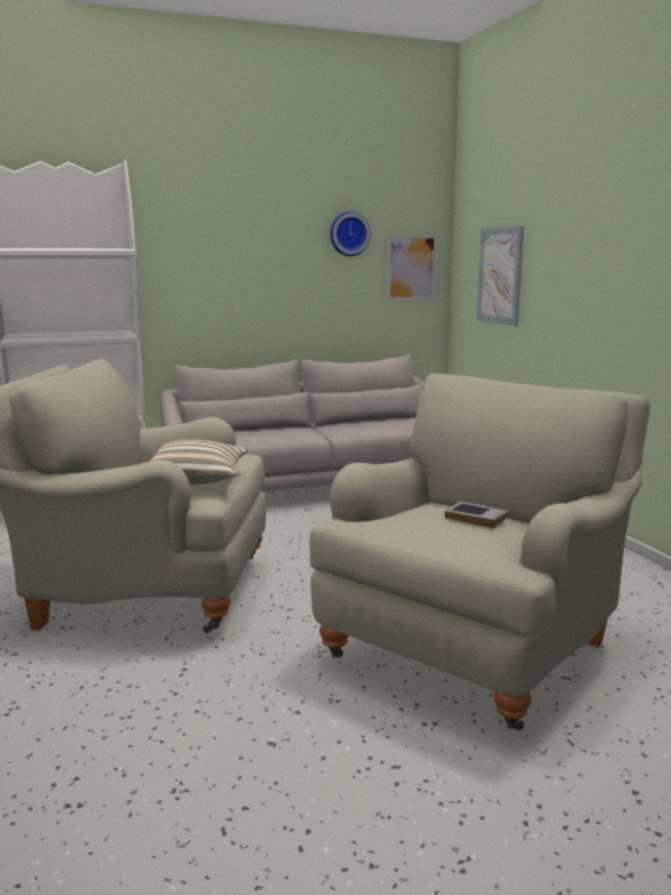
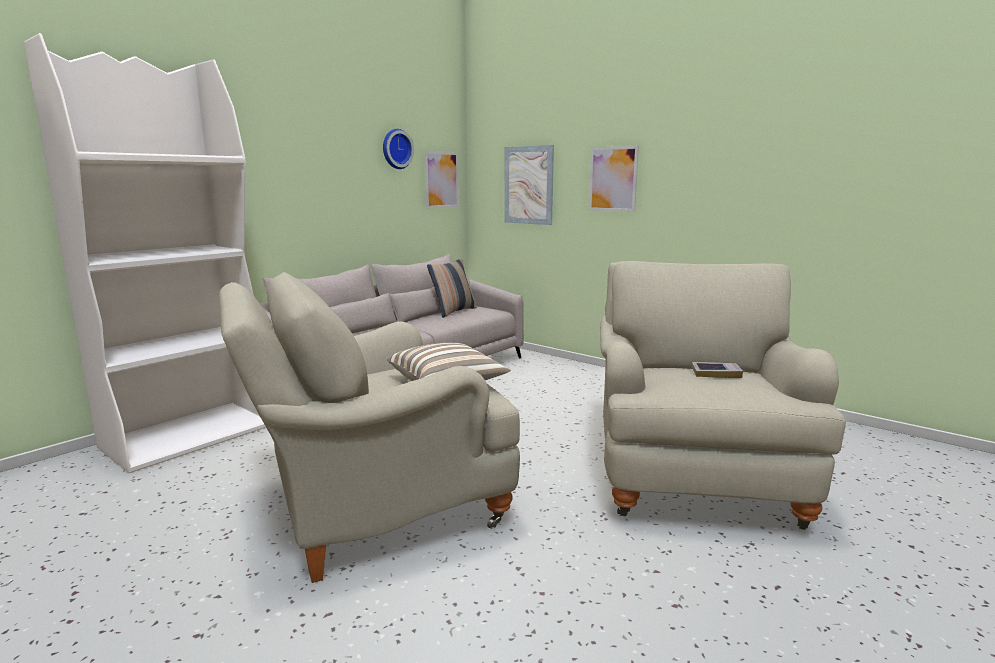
camera: 30 degrees left, 0 degrees up
(387, 420) = (453, 311): none -> pillow
(574, 270) = (613, 179): none -> picture

